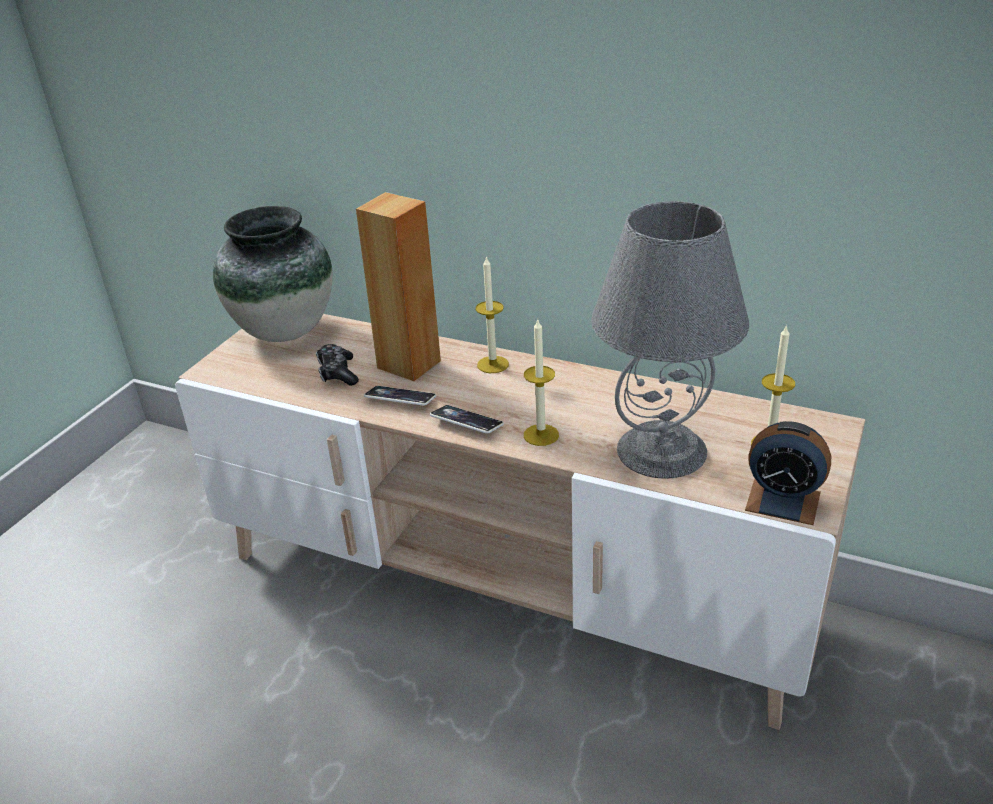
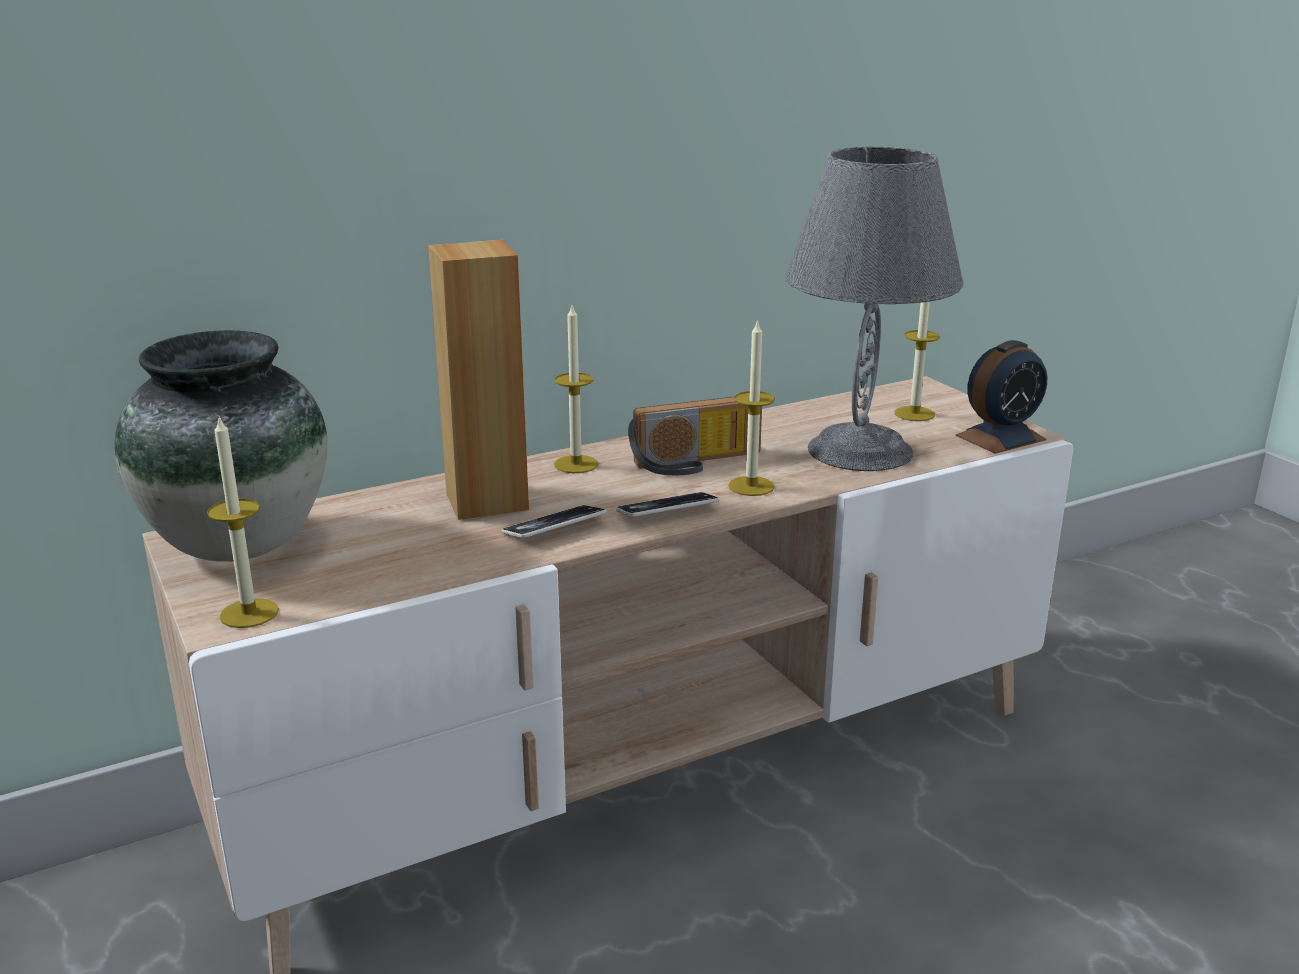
camera: 55 degrees left, 10 degrees down
(223, 371) = (249, 613): none -> candle
(338, 373) = (421, 543): game controller -> none
(549, 401) = (697, 463): none -> radio

